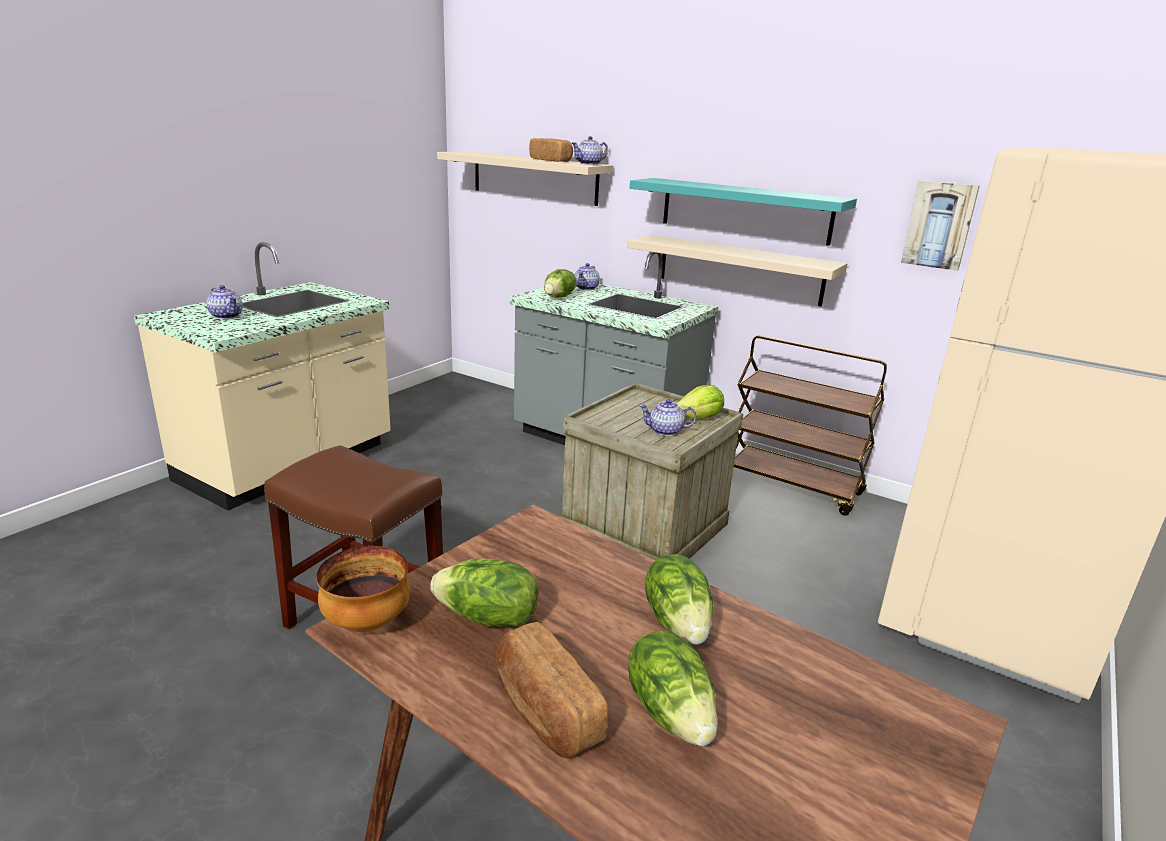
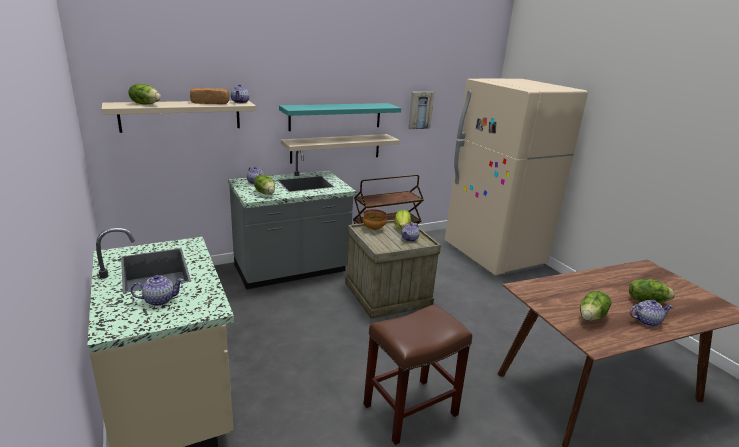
camera: 60 degrees left, 0 degrees up
(366, 622) = (591, 344): bowl -> bowl (373, 229)
(545, 710) = (646, 321): bread -> teapot
(678, 622) = (598, 284): lettuce -> lettuce (145, 104)

